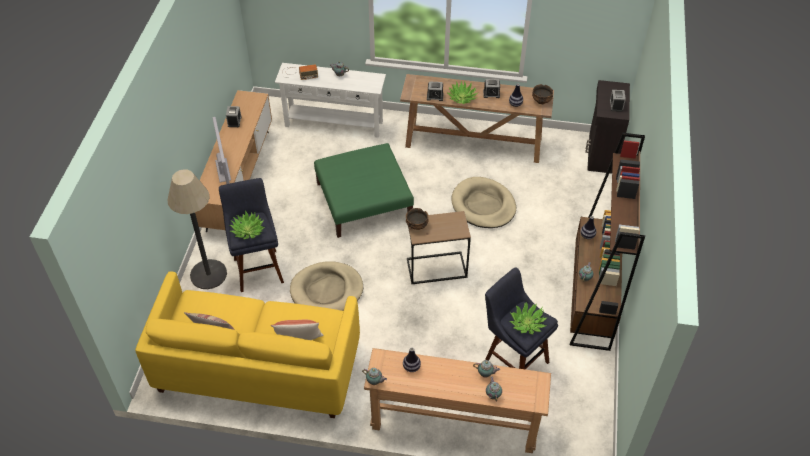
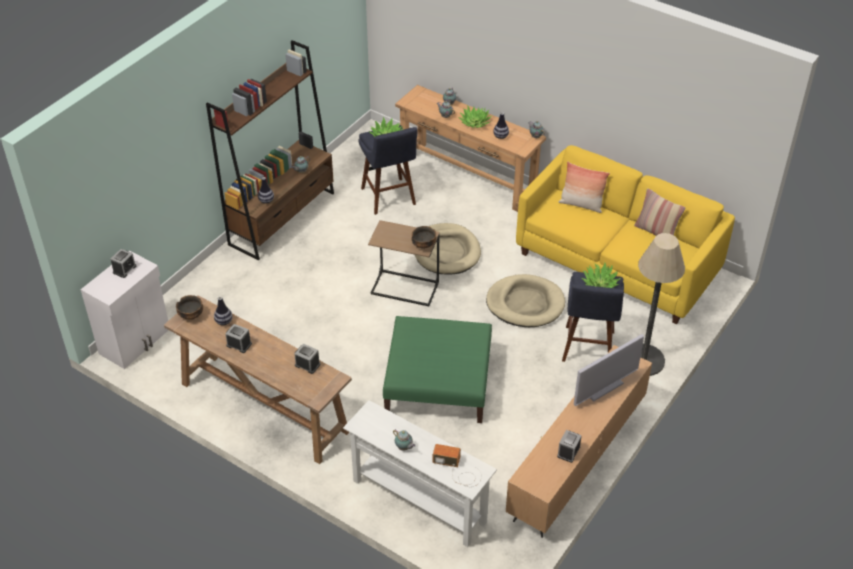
camera: 155 degrees left, 5 degrees down
(223, 170) = (603, 388): television -> television turned 135 degrees counterclockwise
(462, 98) = (277, 351): potted plant -> potted plant (475, 122)
(483, 205) = (312, 331): beige dog bed -> beige dog bed (446, 252)
(601, 154) = (136, 341): black cabinet -> white cabinet

